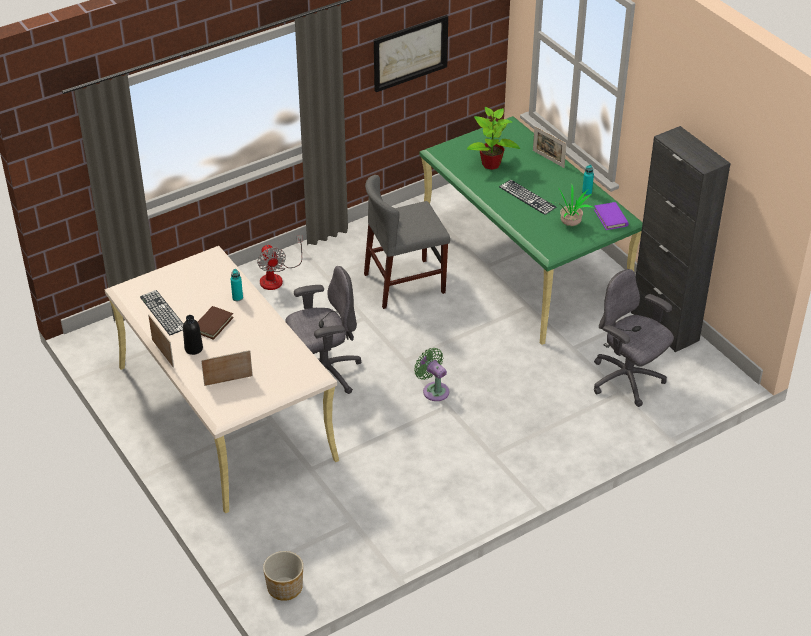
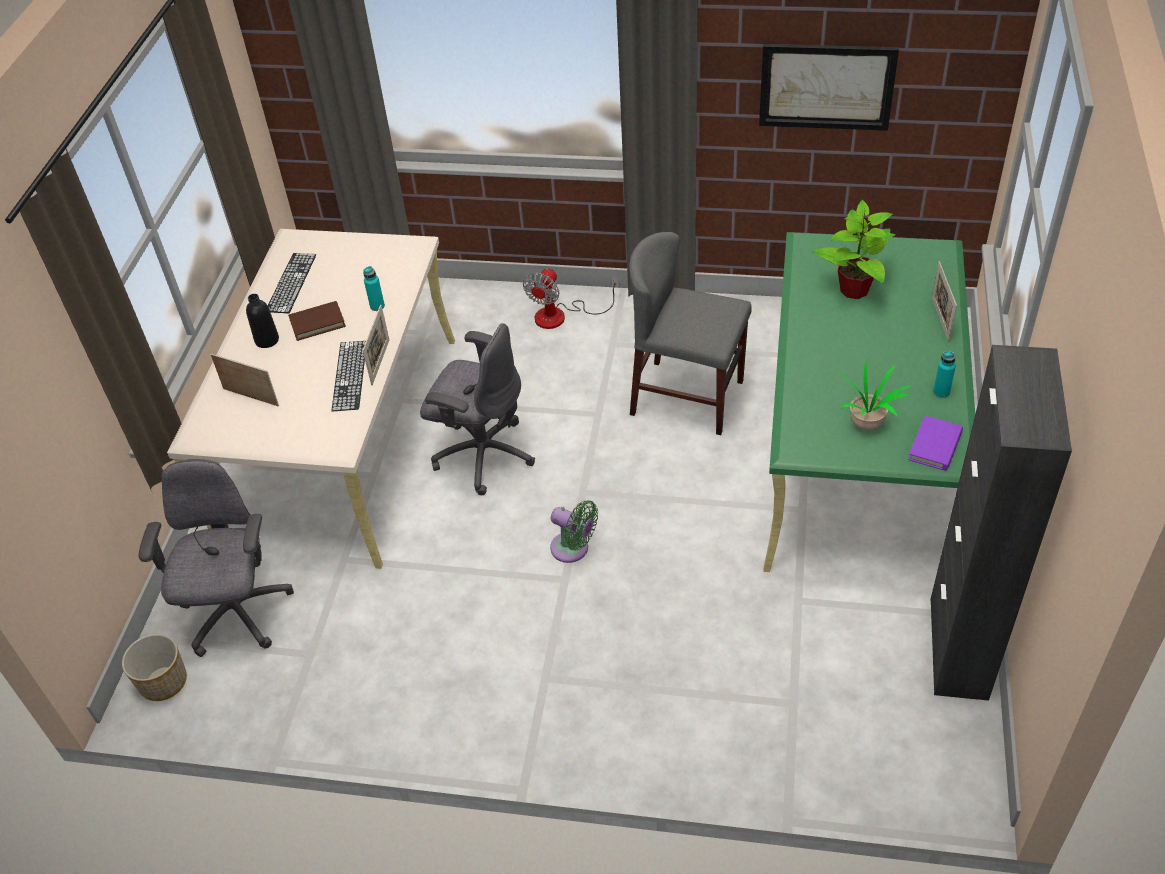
camera: 45 degrees right, 5 degrees up
(163, 353) = (234, 328): picture frame -> picture frame (380, 362)
(434, 390) = (573, 549): green fan -> green fan turned 120 degrees clockwise
(527, 197) = (851, 357): keyboard -> keyboard (349, 375)
(627, 381) = (822, 692): grey office chair -> grey office chair (236, 614)

